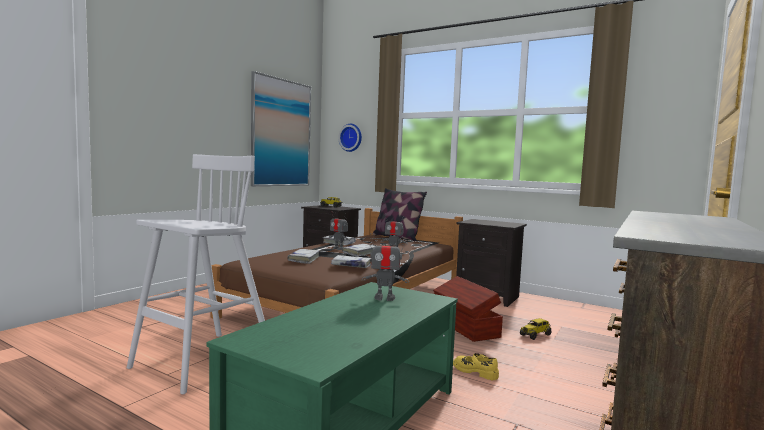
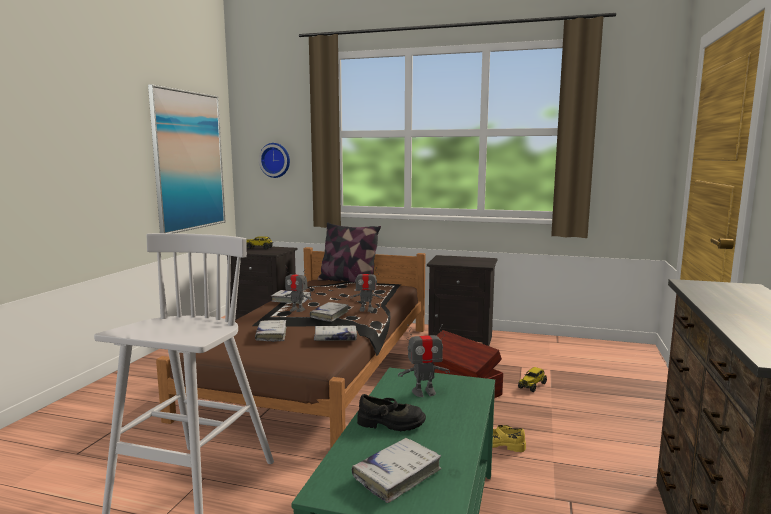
camera: 15 degrees left, 5 degrees up
(306, 339) = (397, 475): none -> white book
(335, 311) = (391, 423): none -> black shoe

